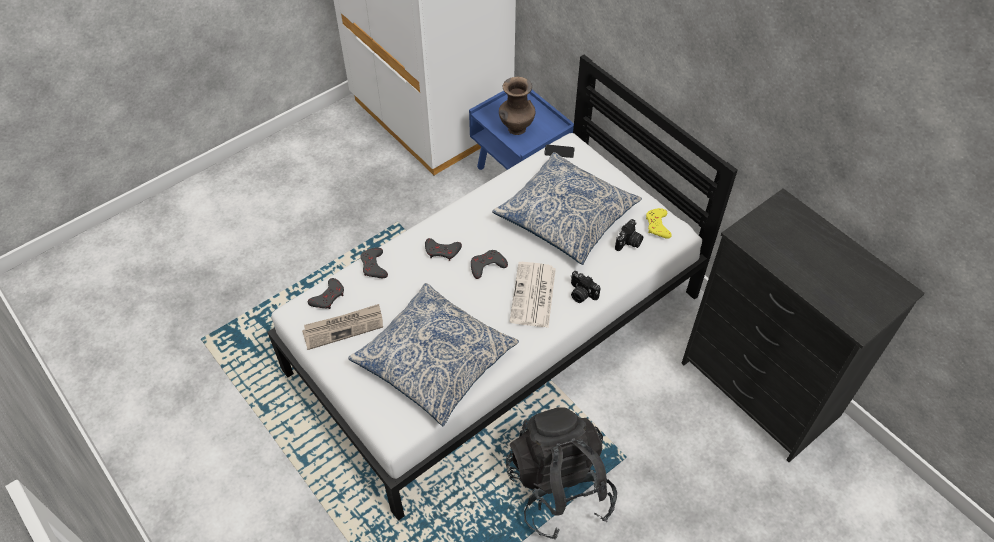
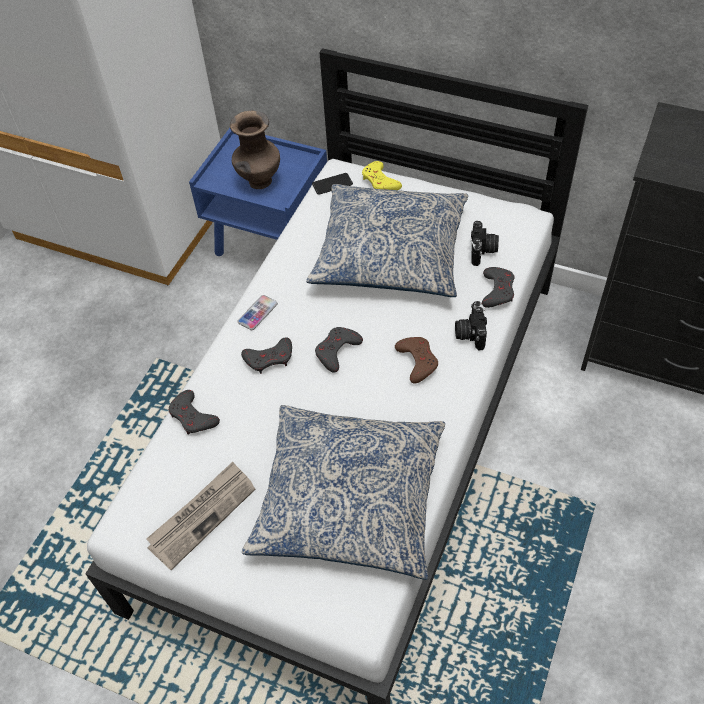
camera: 25 degrees left, 0 degrees up
(328, 297) = (156, 485): grey game controller -> grey game controller (497, 290)
(453, 218) = (257, 313): none -> phone
(533, 296) = (417, 361): newspaper -> brown game controller
(559, 487) = (546, 579): black backpack -> none
(581, 294) = (470, 333): camera -> camera turned 75 degrees clockwise
(657, 225) = (500, 219): yellow game controller -> yellow game controller (380, 181)

